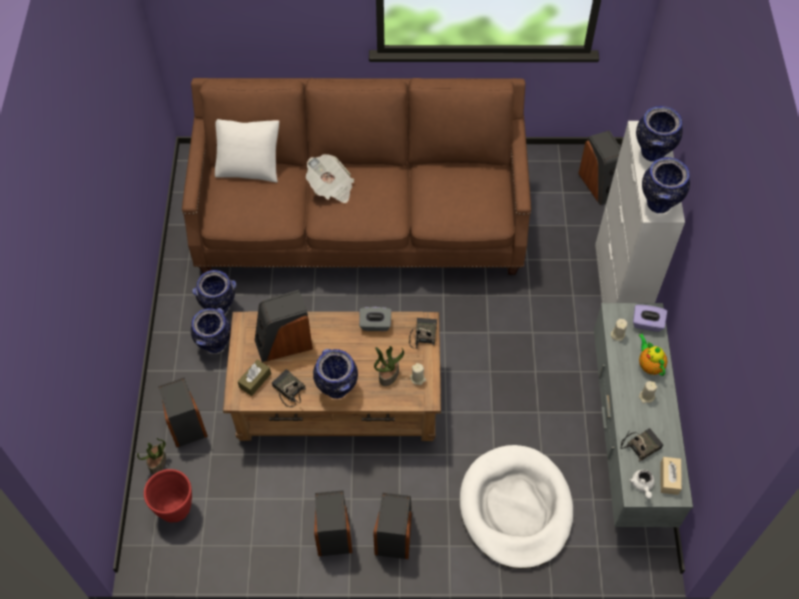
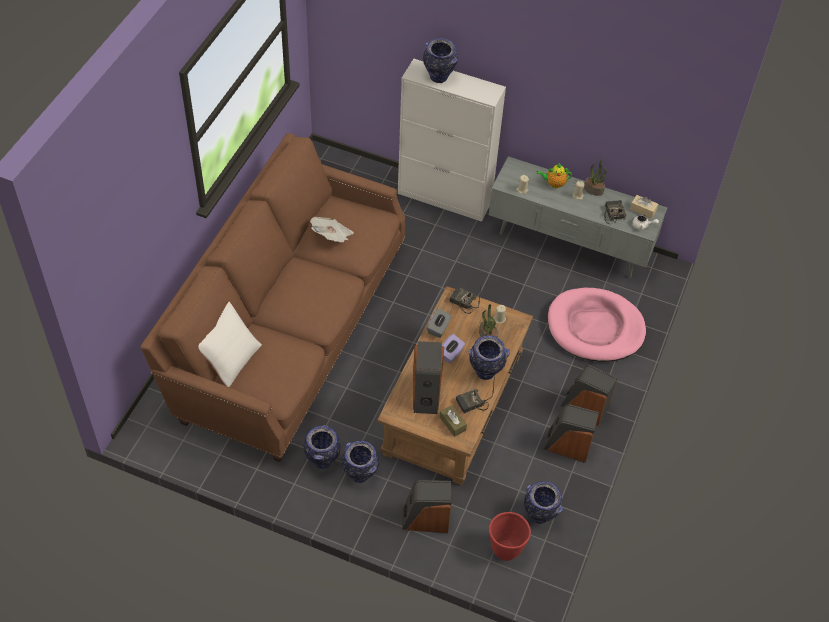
camera: 70 degrees left, 5 degrees down
(157, 462) = (455, 551): potted plant -> potted plant (594, 190)
(331, 187) = (290, 309): newspaper -> newspaper (332, 236)
(515, 508) = (595, 328): white dog bed -> pink dog bed
(600, 185) = (344, 168): speaker -> none
(647, 324) = (521, 171): purple tissue box -> purple tissue box (451, 354)
(658, 205) = (485, 93): vase -> vase (540, 516)

